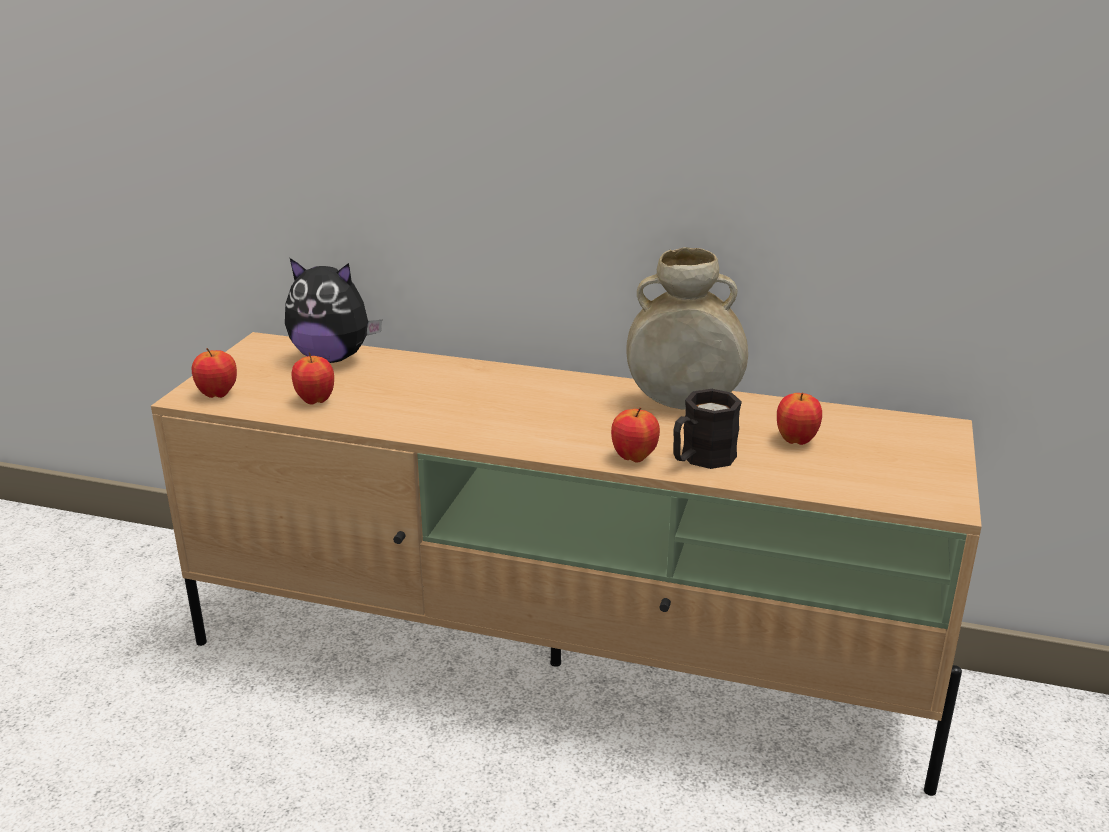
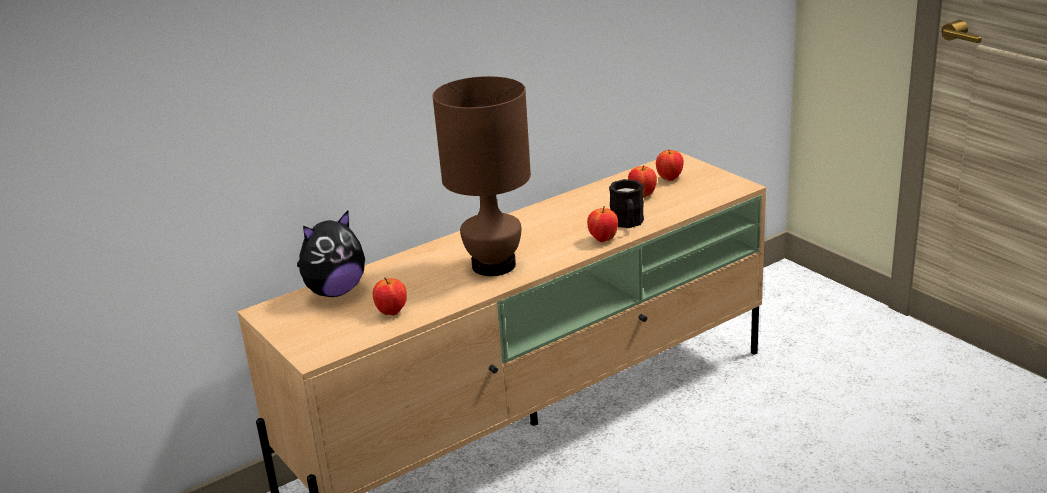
camera: 50 degrees left, 0 degrees up
(218, 394) = (327, 344): apple -> apple (669, 178)
(481, 415) = (492, 266): none -> brown table lamp
(683, 404) = (564, 208): beige vase -> none

